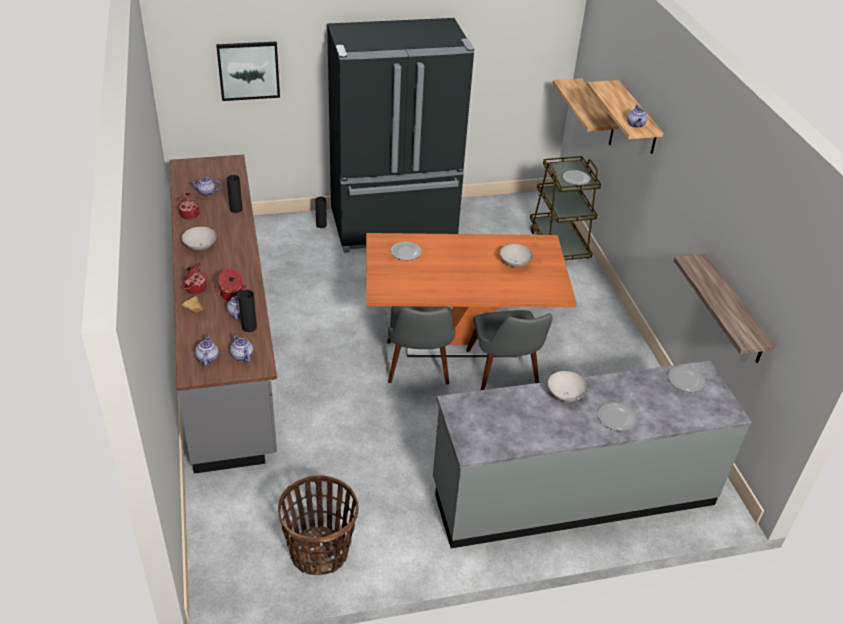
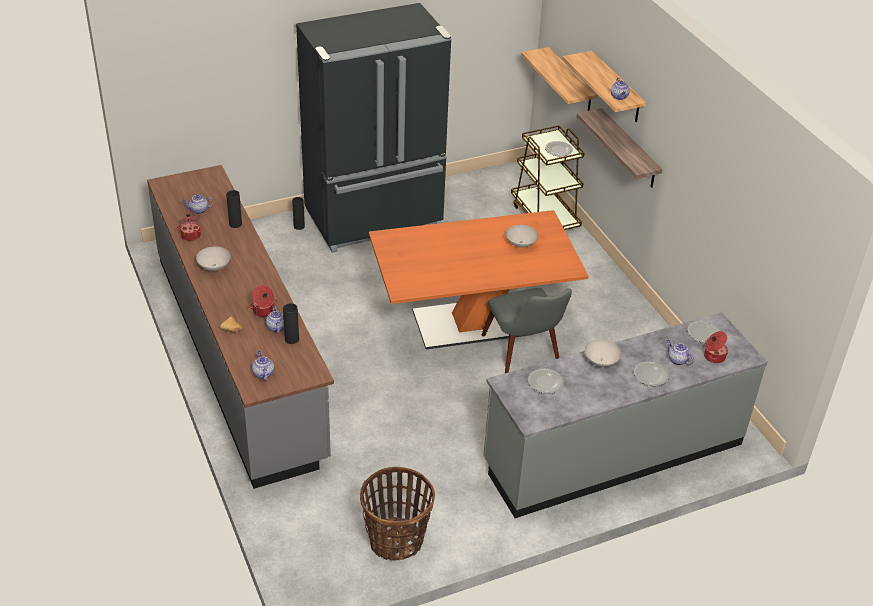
camera: 10 degrees left, 0 degrees up
(195, 288) = (225, 308): cooking pot -> cooking pot (713, 356)
(241, 356) = (294, 367): teapot -> teapot (677, 360)
(248, 70) = (218, 78): picture -> none
(406, 252) = (414, 246): plate -> plate (545, 382)
(418, 370) = (440, 360): grey chair -> none
(733, 309) = (736, 263): shelf -> shelf (629, 149)

